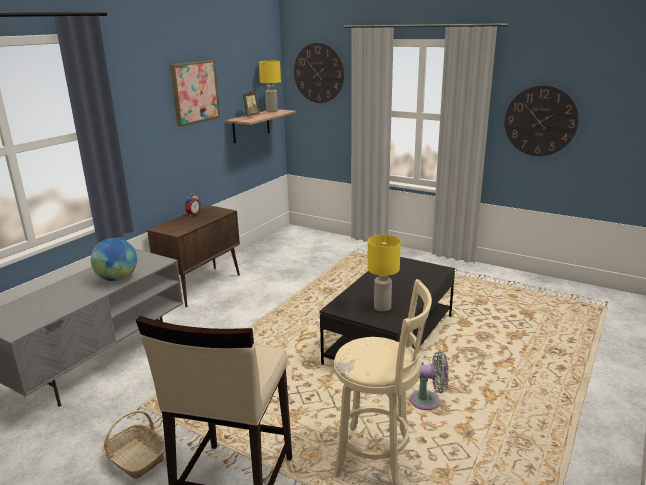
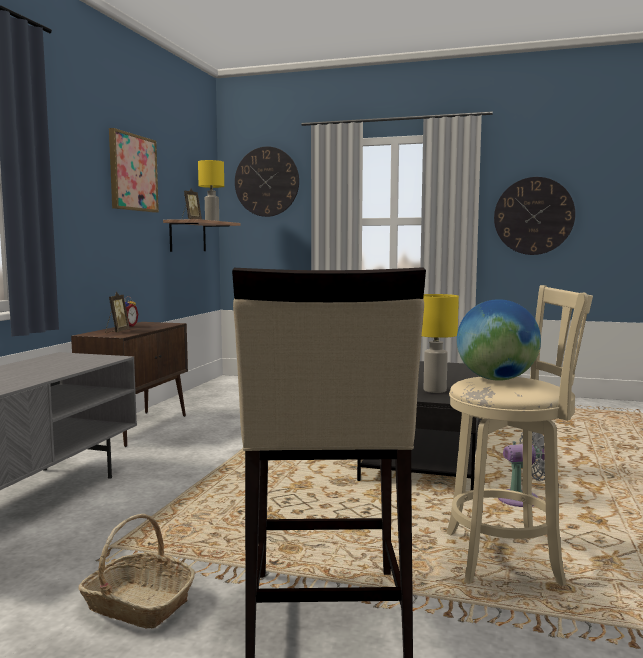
camera: 15 degrees left, 15 degrees down
(117, 279) = (55, 370): globe -> globe (496, 379)
(179, 225) = (117, 332): none -> picture frame

